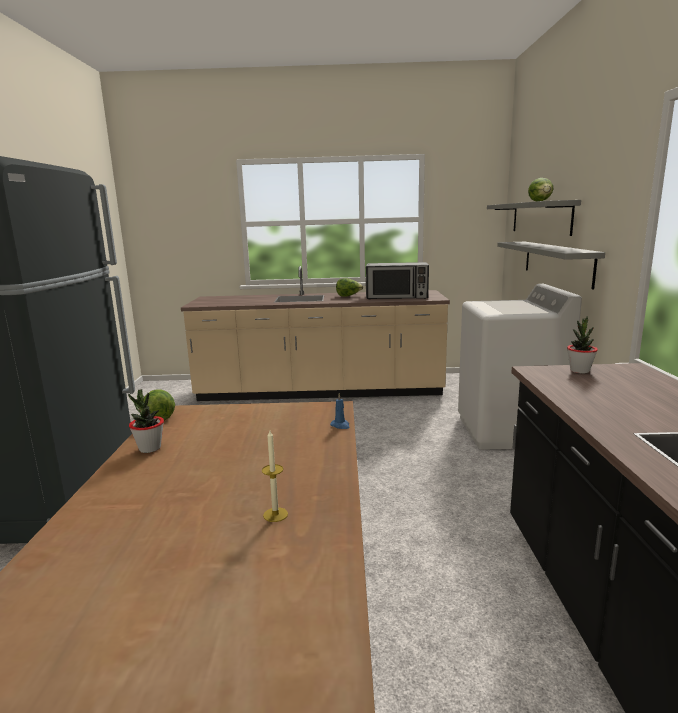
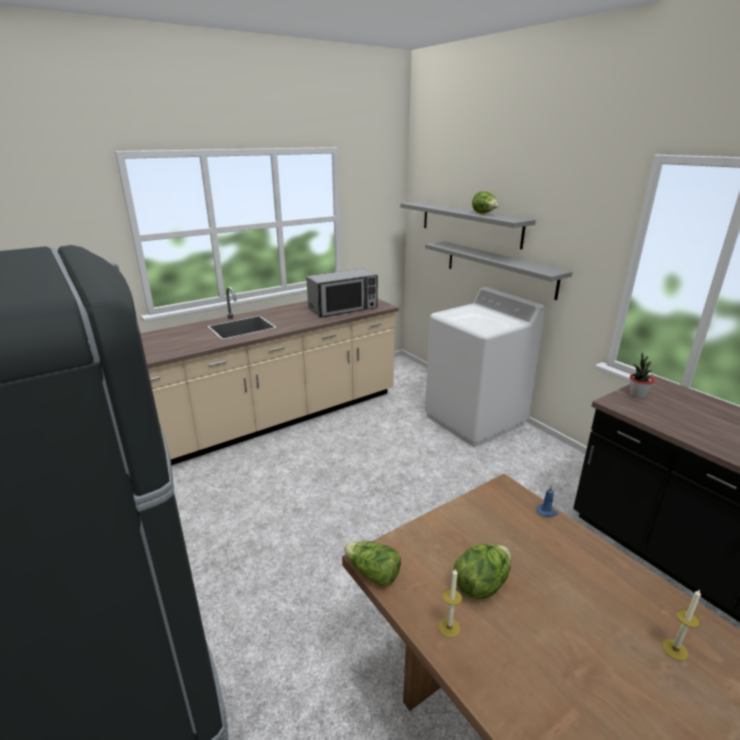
camera: 35 degrees left, 10 degrees up
(150, 448) = (449, 627): potted plant -> candle
(348, 296) = (291, 314): lettuce -> lettuce (481, 584)

